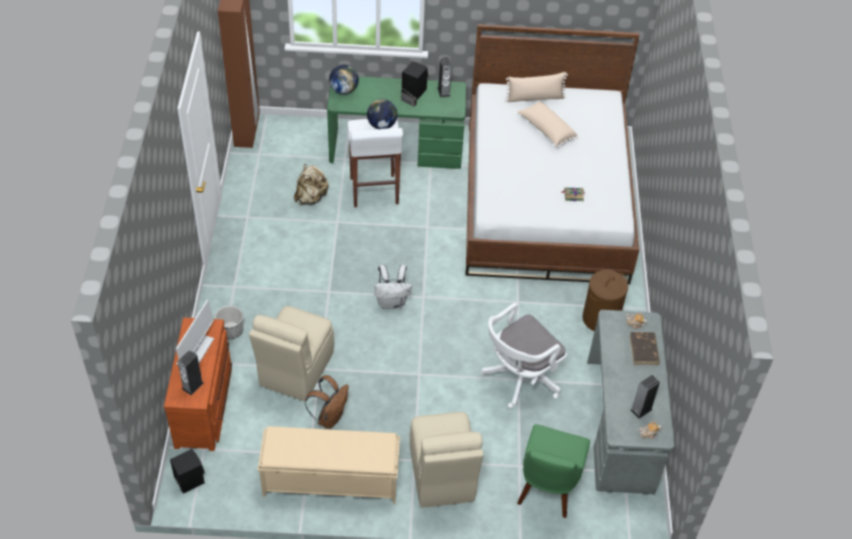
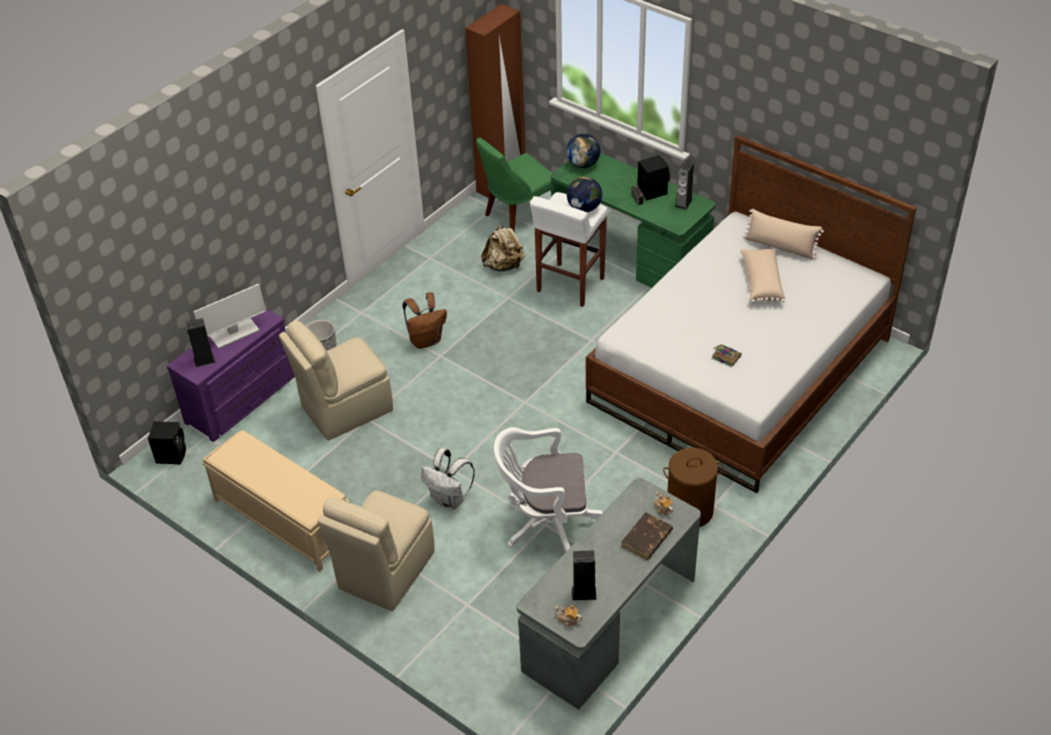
camera: 40 degrees right, 5 degrees down
(205, 405) = (242, 400): brown dresser -> purple dresser
(329, 417) = (335, 465): brown backpack -> brown backpack (426, 340)
(392, 302) = (490, 393): white backpack -> white backpack (449, 500)
(547, 488) = (474, 640): green chair -> green chair (518, 216)

